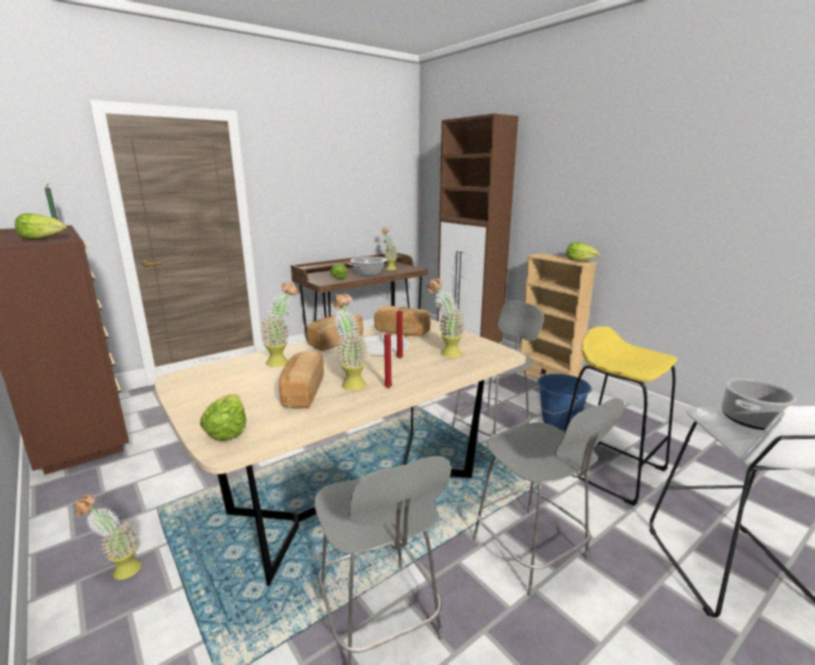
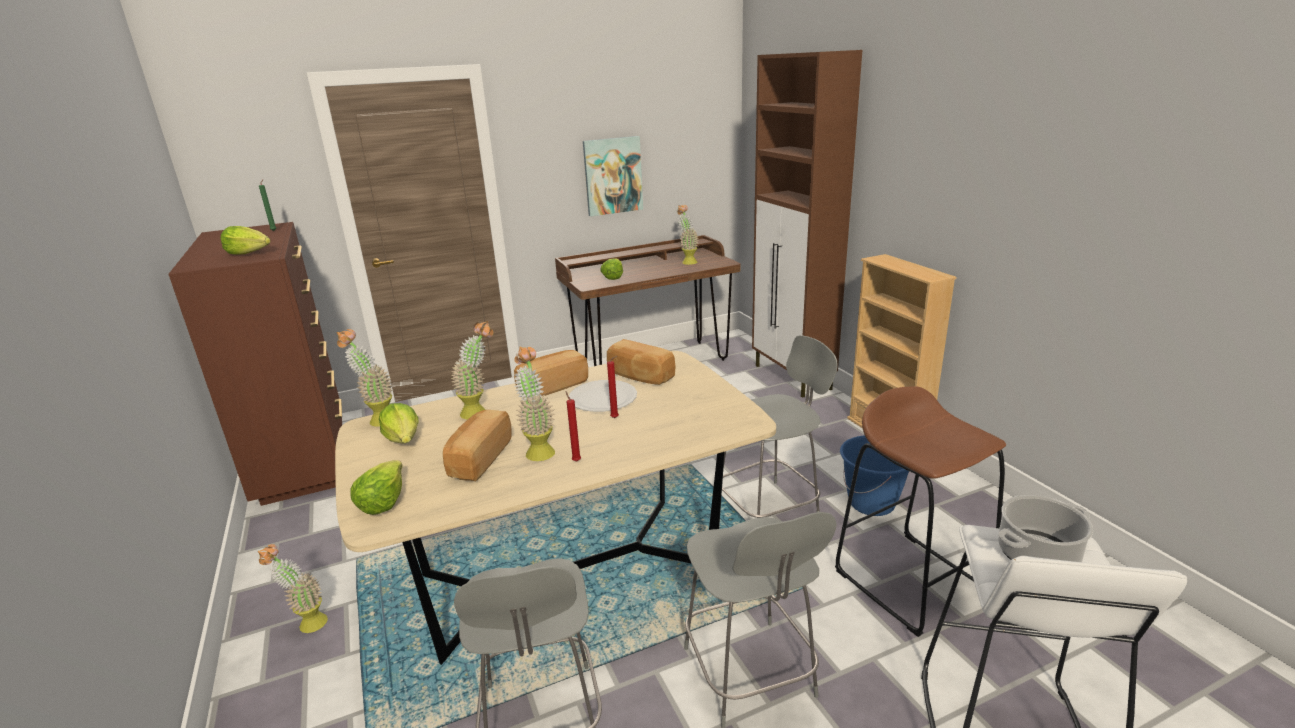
camera: 15 degrees right, 5 degrees up
(333, 205) = (613, 176): none -> picture
(368, 274) = (655, 271): cooking pot -> none
(445, 353) = (674, 414): potted plant -> potted plant (377, 419)
(580, 261) = (932, 273): lettuce -> lettuce (404, 439)
(610, 469) = (912, 580): yellow stool -> brown stool

